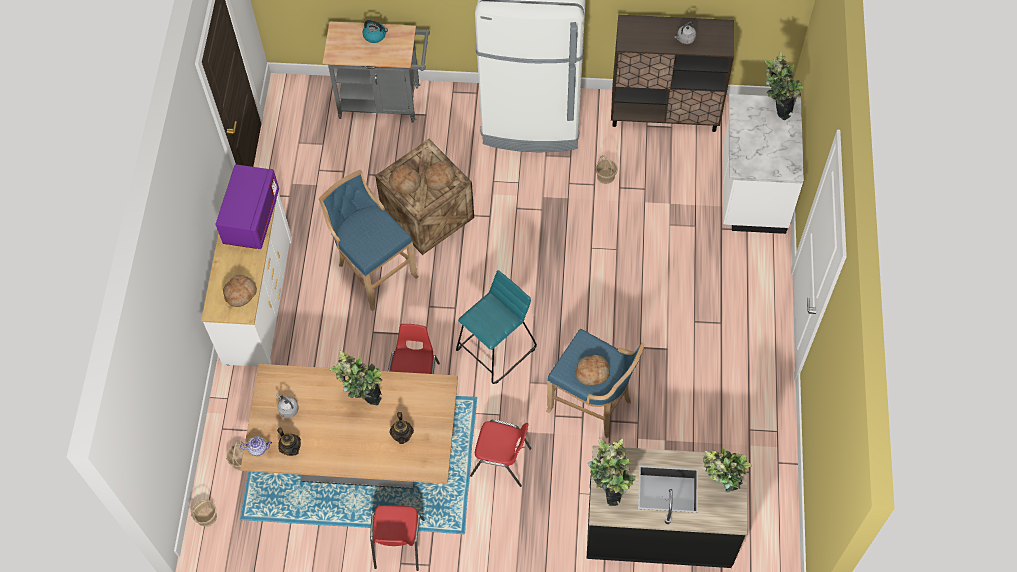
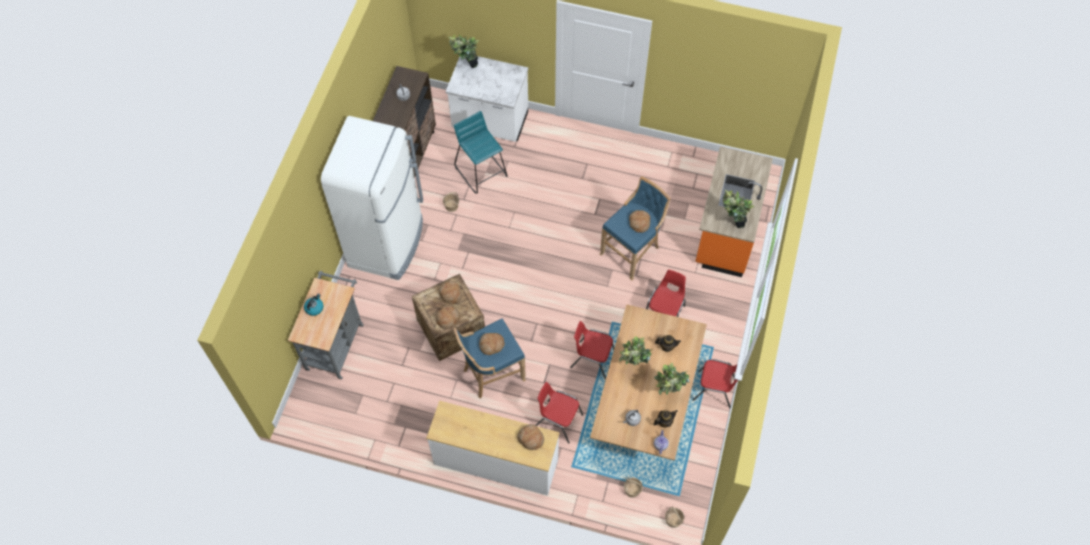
camera: 80 degrees left, 0 degrees up
(252, 218) = (463, 422): purple microwave -> none
(323, 358) = (558, 420): none -> red chair
(369, 232) = (491, 345): none -> bread
(496, 349) = (576, 302): turquoise stool -> turquoise stool (481, 171)
(659, 526) = (726, 231): black counter -> orange counter
(719, 488) = (740, 165): potted plant -> potted plant (667, 395)

